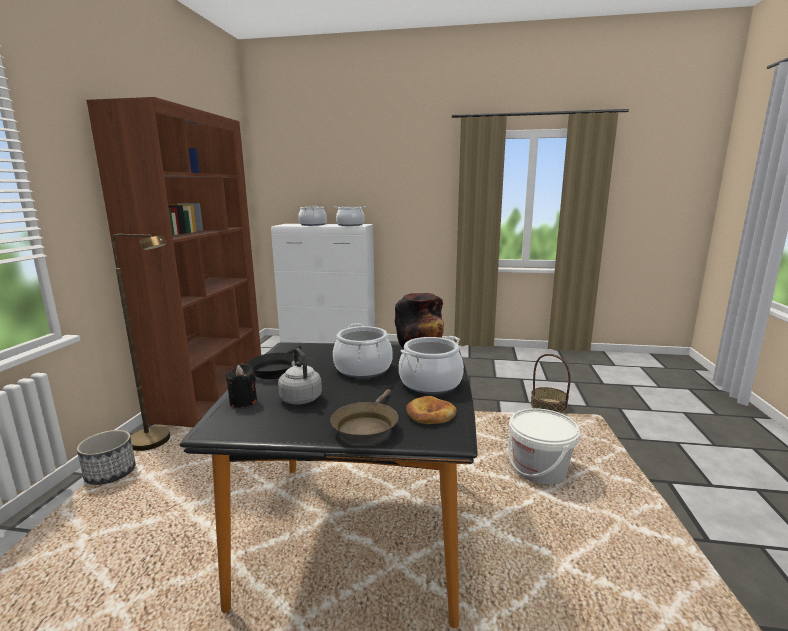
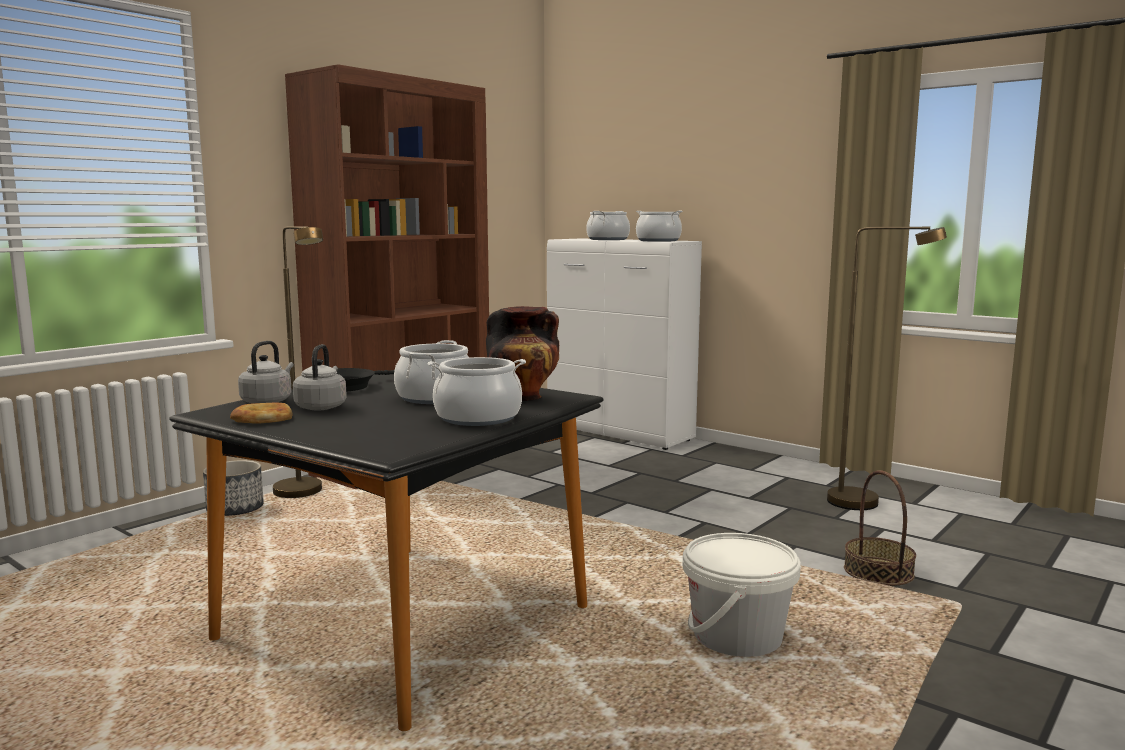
camera: 30 degrees right, 5 degrees down
(243, 401) = (268, 401): black candle -> grey kettle
(366, 427) = (332, 433): brown frying pan -> none
(430, 414) = (414, 437): bread -> bread (262, 418)
(497, 364) = (867, 502): none -> brown floor lamp

